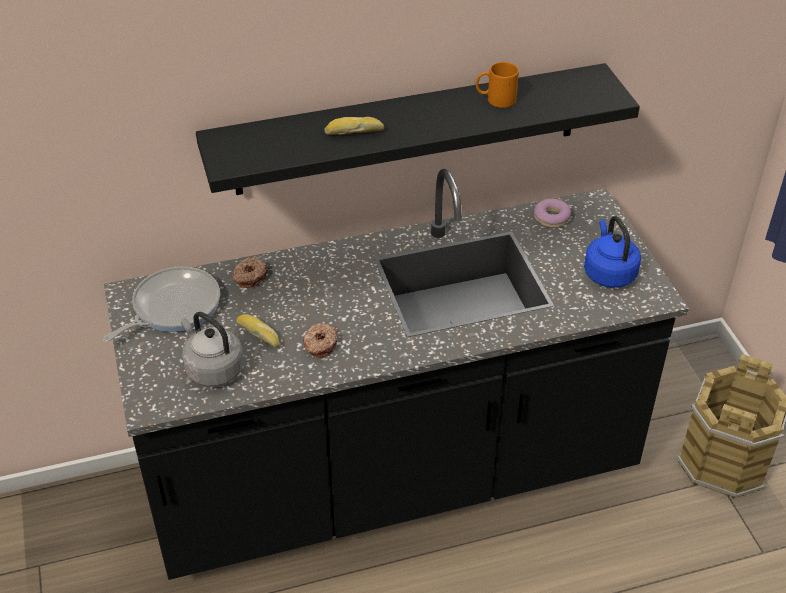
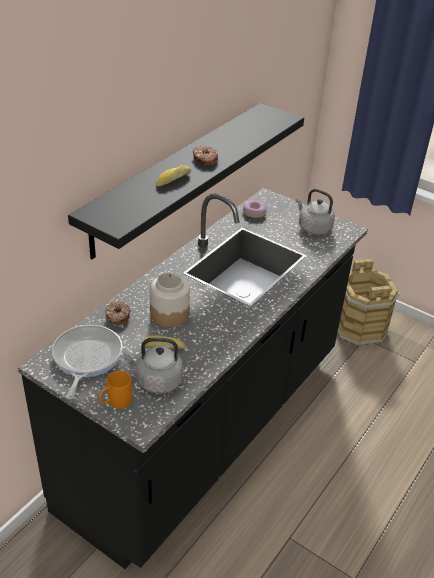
camera: 40 degrees left, 5 degrees down
(306, 300) = (169, 314): none -> jar
(320, 344) = (206, 334): donut -> donut (205, 159)
(495, 99) = (229, 137): orange mug -> orange mug (115, 402)
(608, 272) = (313, 227): blue kettle -> grey kettle

